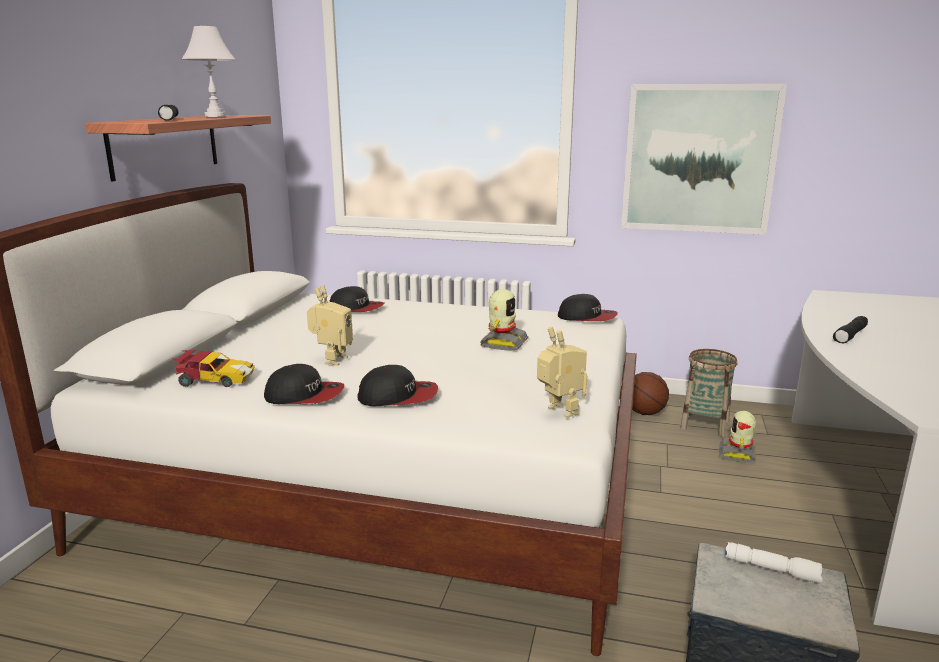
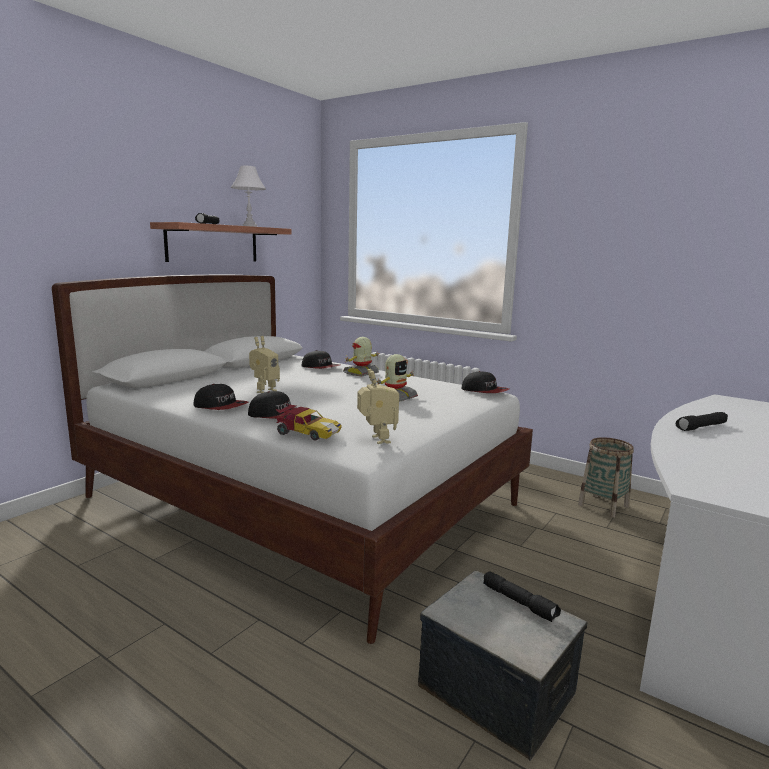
camera: 20 degrees right, 5 degrees down
(214, 380) = (180, 391): toy car -> toy car (307, 433)
(645, 412) = (555, 488): basketball -> none
(698, 159) = (620, 273): picture -> none
(738, 454) = (616, 533): toy robot -> toy robot (361, 373)
(772, 569) = (520, 602): white flashlight -> black flashlight

